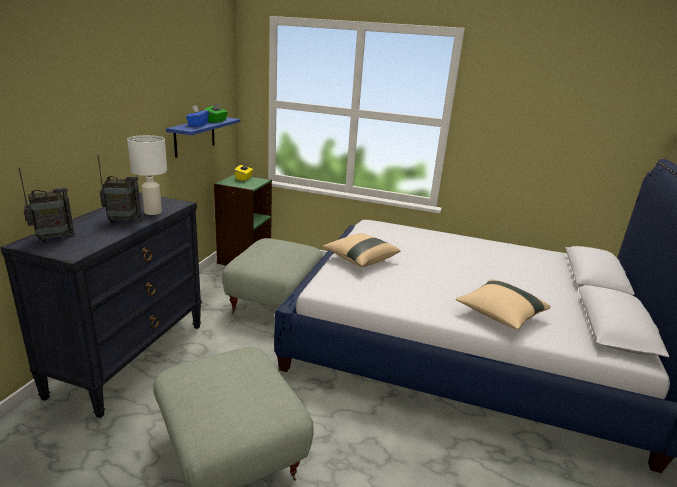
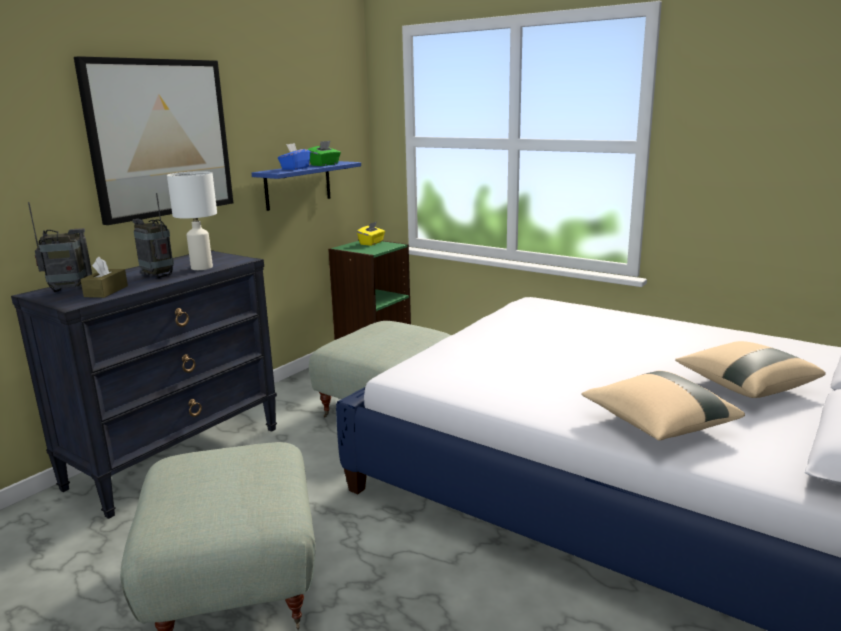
camera: 20 degrees right, 5 degrees down
(90, 239) = (106, 291): none -> brown tissue box
(105, 104) = (160, 138): none -> picture
(122, 222) = (158, 276): radio -> radio turned 150 degrees counterclockwise
(360, 259) = (482, 342): beige pillow -> beige pillow (744, 385)

